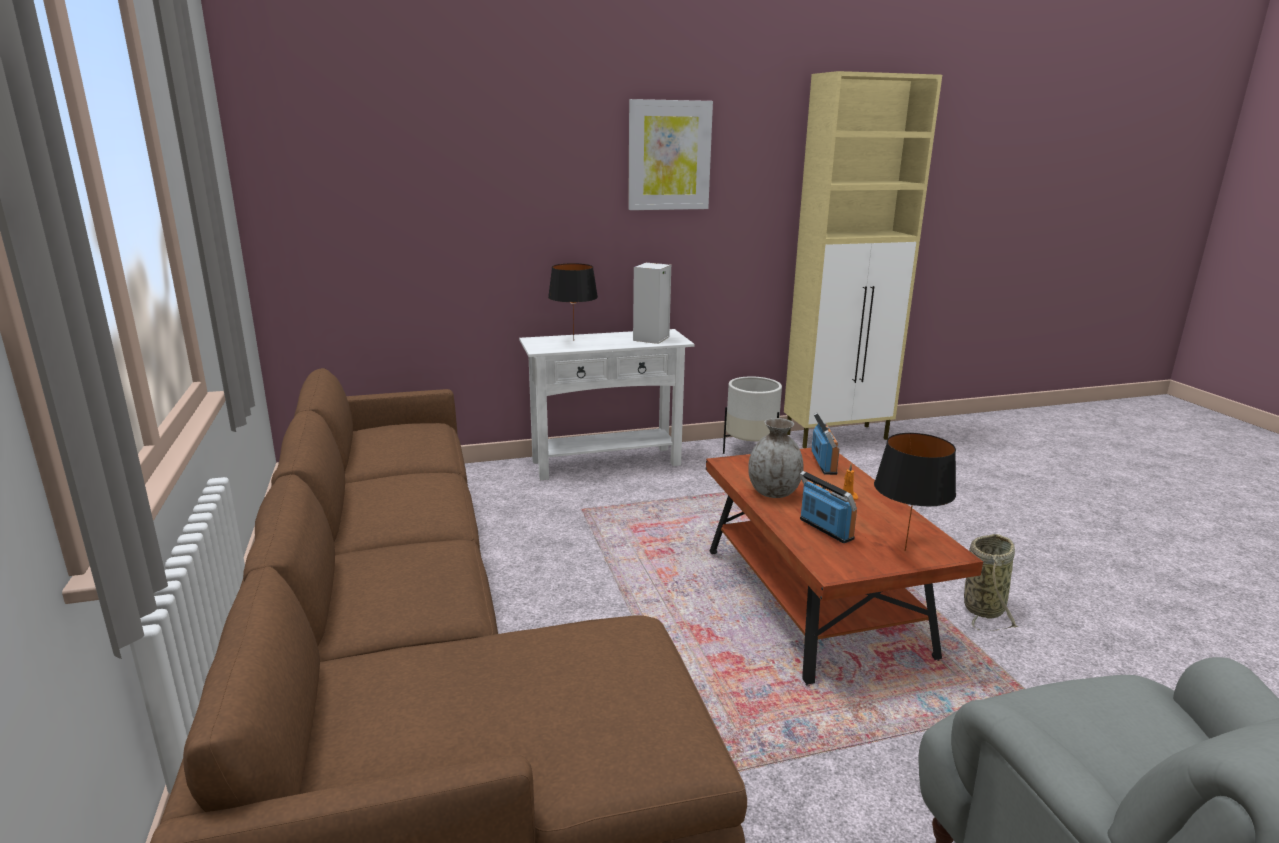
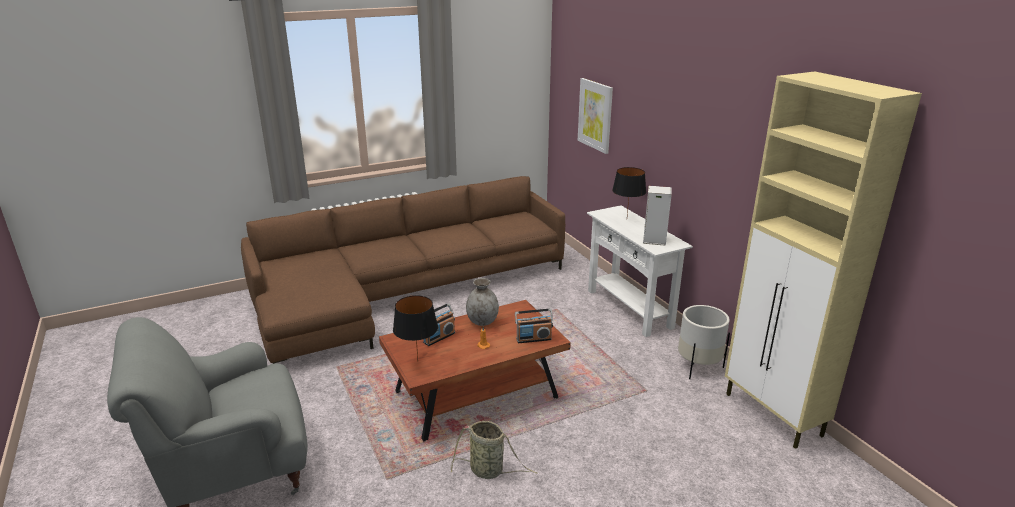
camera: 80 degrees right, 5 degrees up
(669, 155) = (707, 115): picture -> picture (595, 115)

